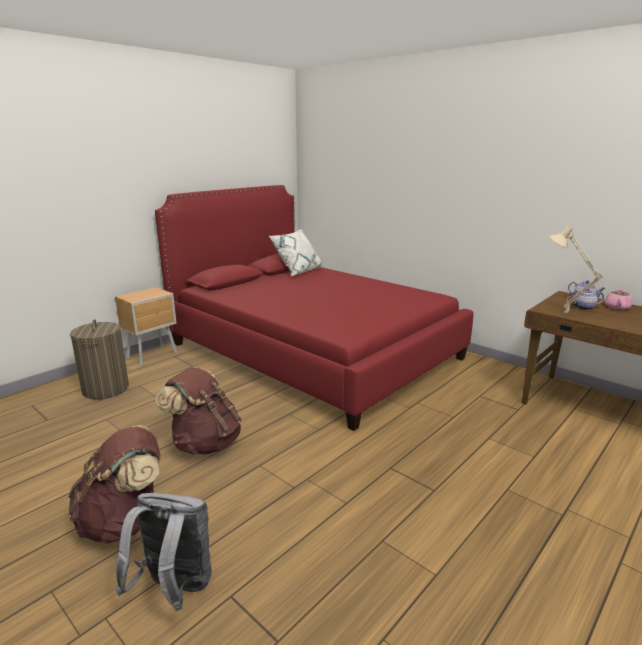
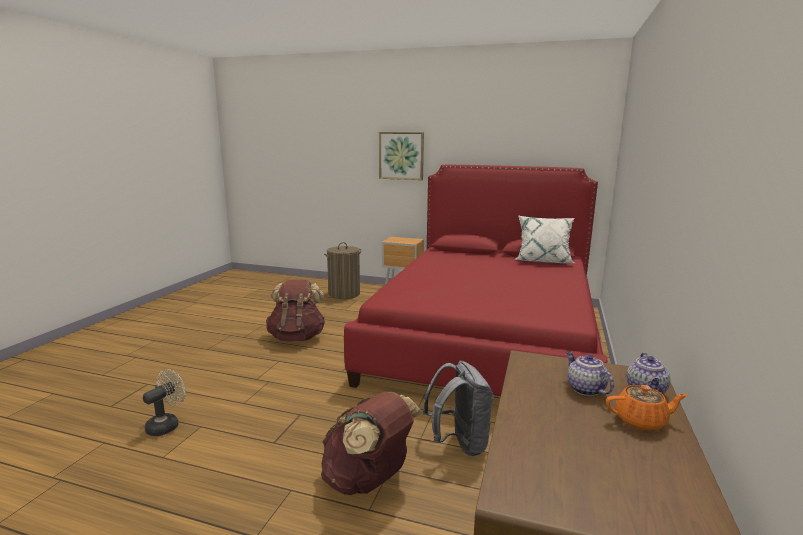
camera: 65 degrees right, 5 degrees down
(112, 188) = (401, 156): none -> picture
(124, 521) = (209, 339): brown backpack -> brown backpack (368, 480)
(174, 589) = (154, 367): grey backpack -> grey backpack (459, 443)
(365, 571) = (167, 425): none -> beige fan
(564, 315) = (519, 373): beige table lamp -> none
(616, 307) = (641, 421): pink teapot -> orange teapot

